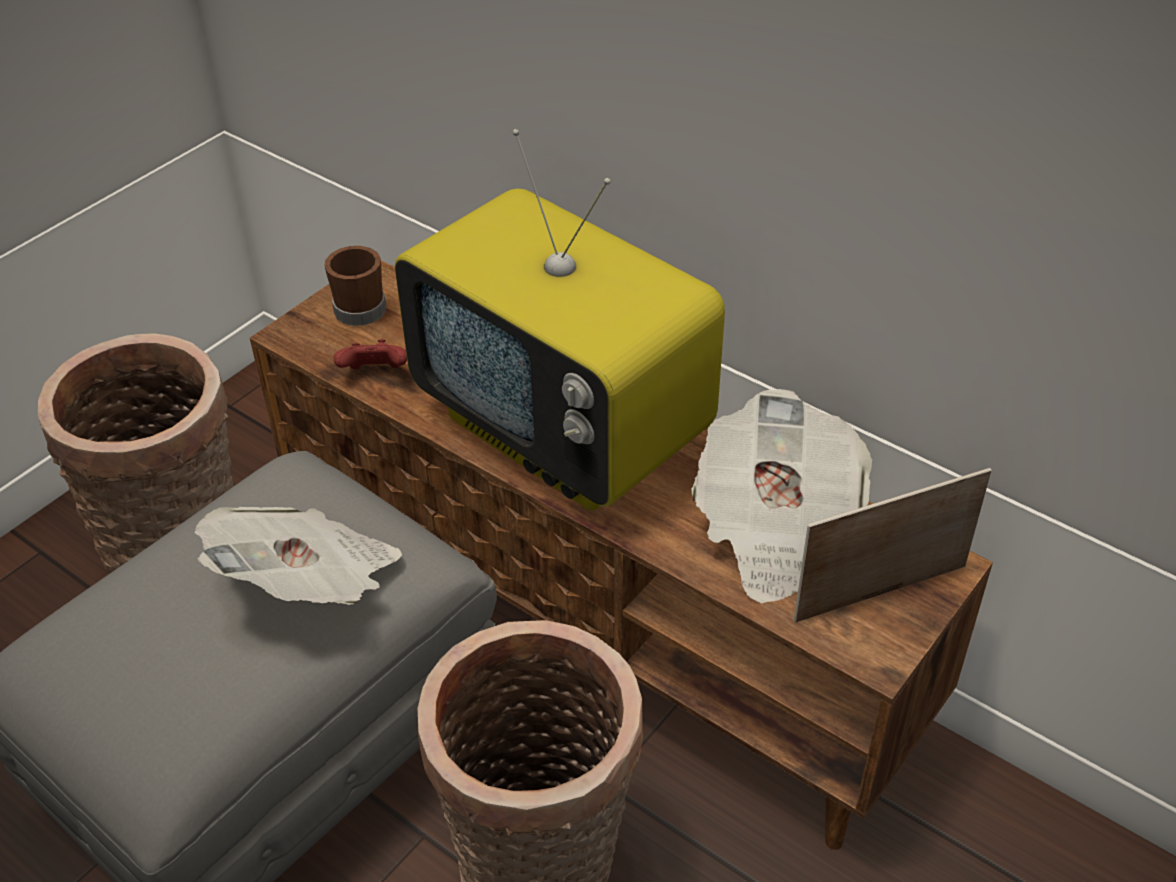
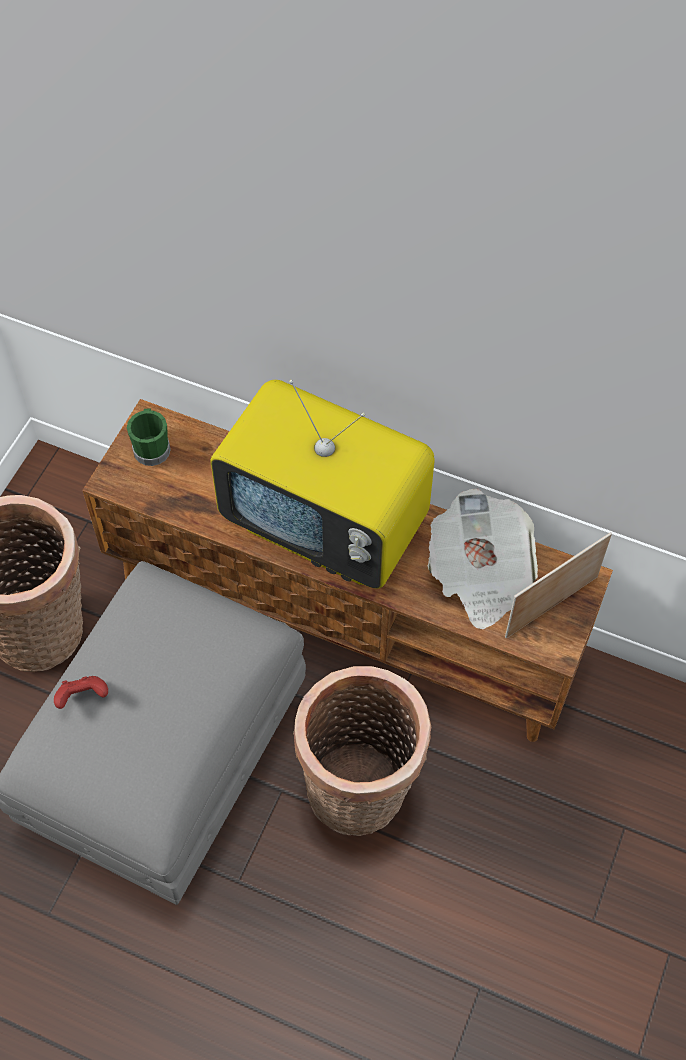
camera: 15 degrees left, 15 degrees up
(310, 584) = (196, 671): newspaper -> none
(362, 306) = (151, 447): brown mug -> green mug
(375, 374) = (183, 504): red game controller -> red game controller (83, 697)

